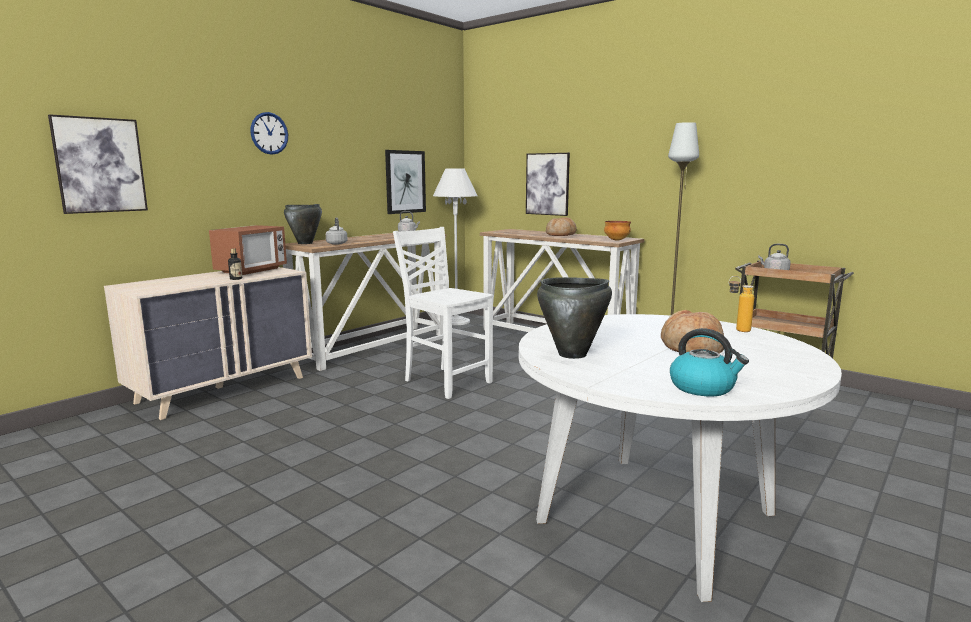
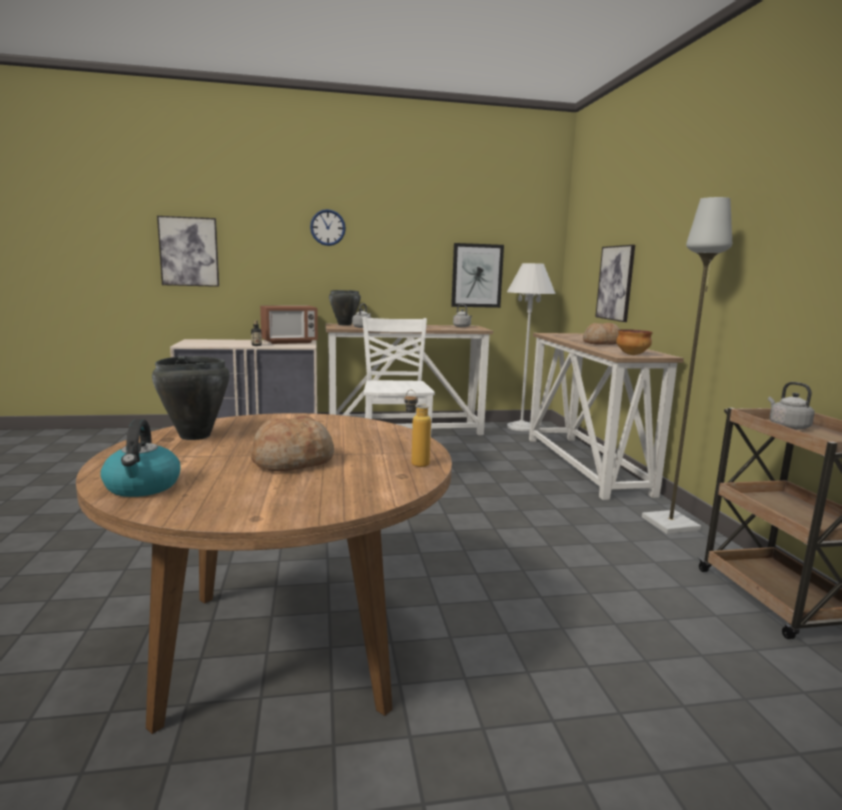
camera: 40 degrees right, 0 degrees up
(656, 517) = (283, 647): white dining table -> brown dining table

